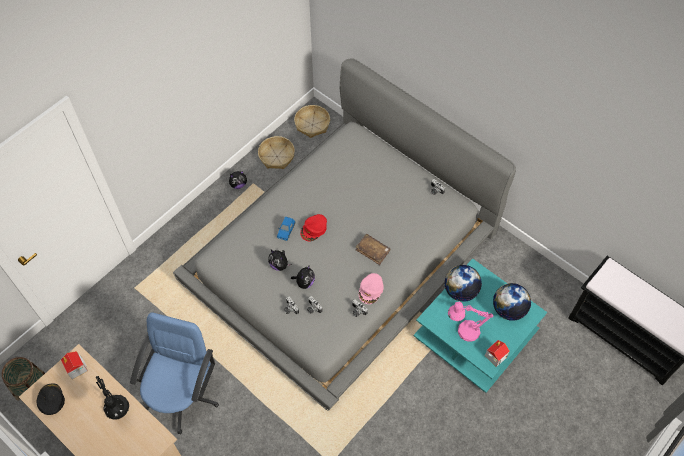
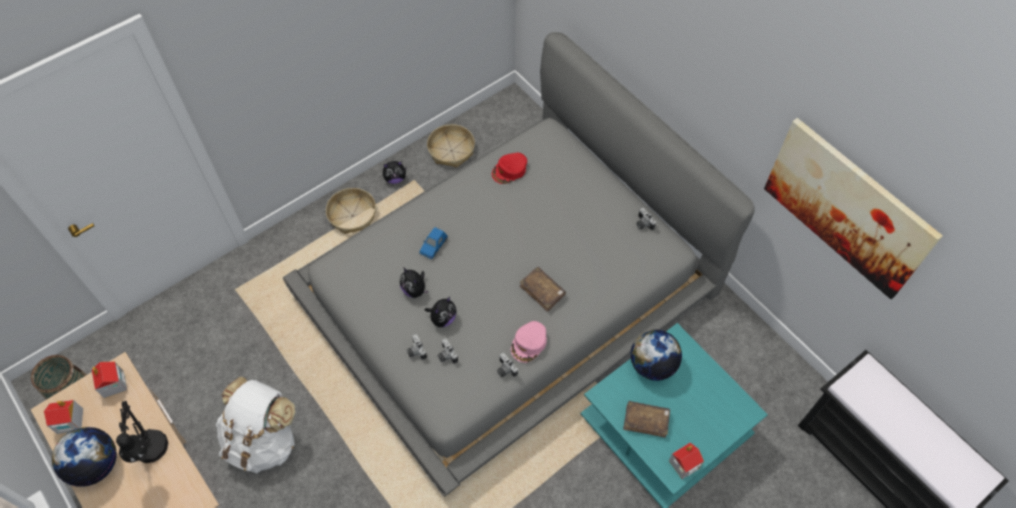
camera: 10 degrees right, 0 degrees up
(50, 400) = (69, 421): black cap -> toy house
(183, 395) = (263, 440): blue office chair -> white backpack
(312, 124) = (505, 117): basket -> basket (352, 215)
(314, 229) = (470, 250): red cap -> red cap (509, 170)
(463, 331) = (646, 421): pink table lamp -> brown book
(508, 309) = (714, 401): globe -> globe (96, 465)
(580, 159) = (847, 208): none -> picture

